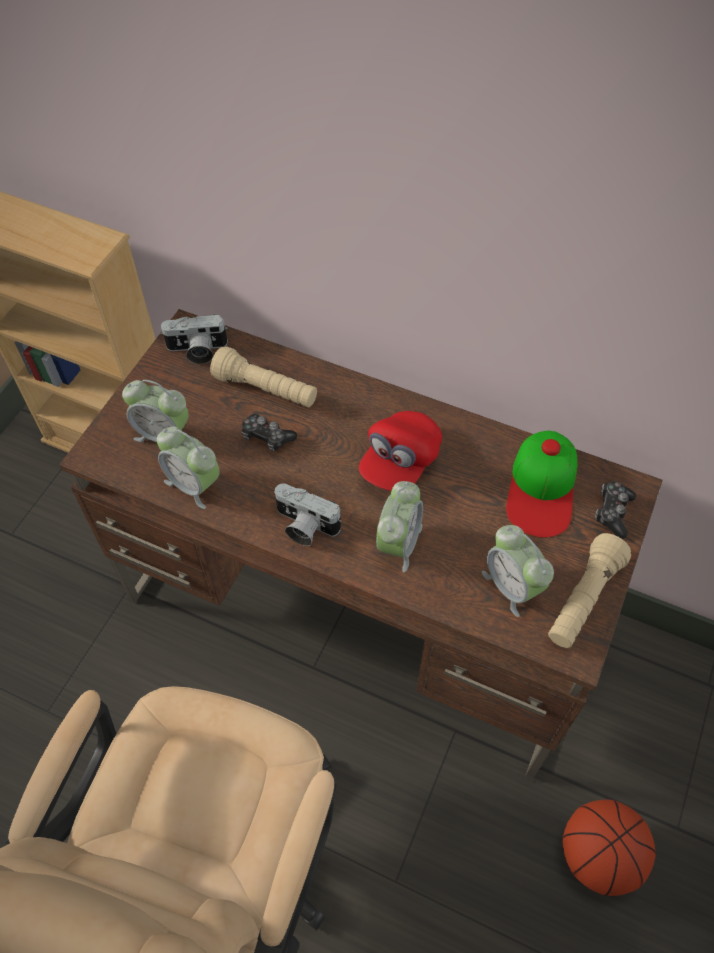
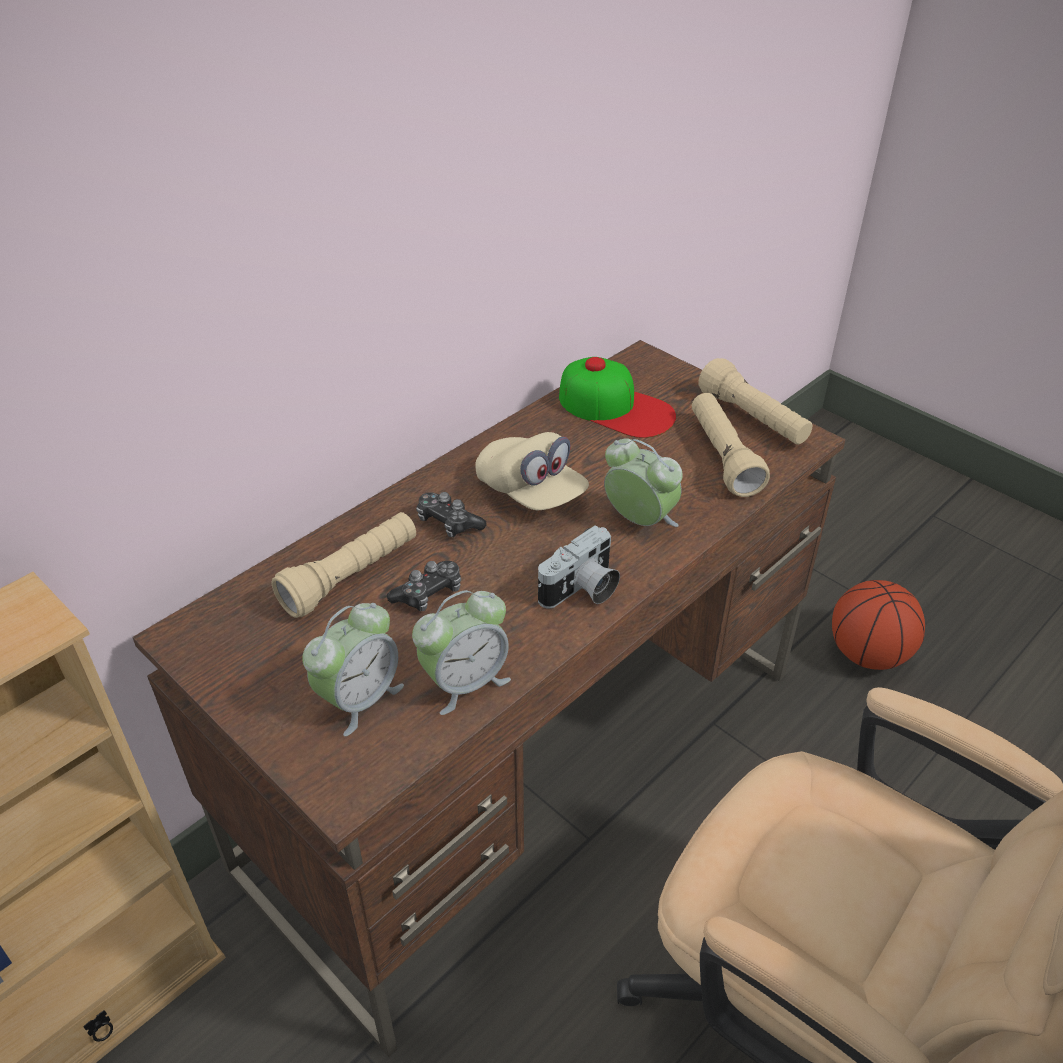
camera: 70 degrees left, 15 degrees down
(197, 351) = (231, 632): camera -> none
(399, 462) = (531, 492): red cap -> beige cap
(512, 586) = (722, 457): alarm clock -> beige flashlight
(612, 512) = (663, 375): game controller -> game controller (448, 522)

